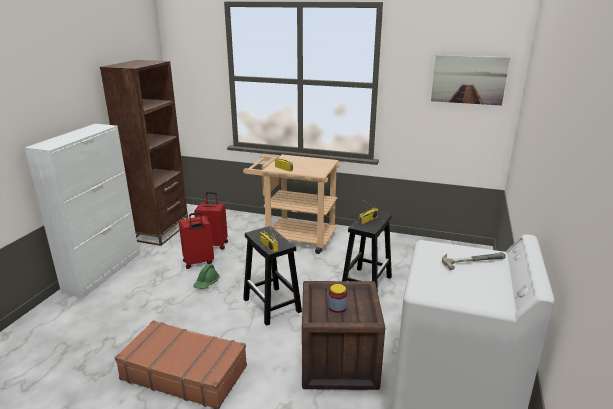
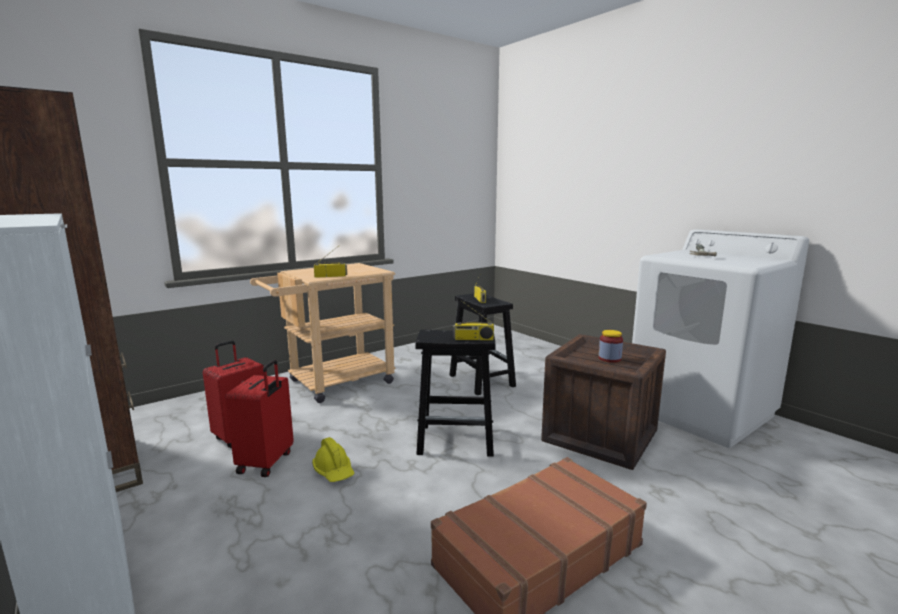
camera: 55 degrees left, 10 degrees down
(206, 283) = (334, 471): green hard hat -> yellow hard hat
(468, 79) = (460, 158): picture -> none

